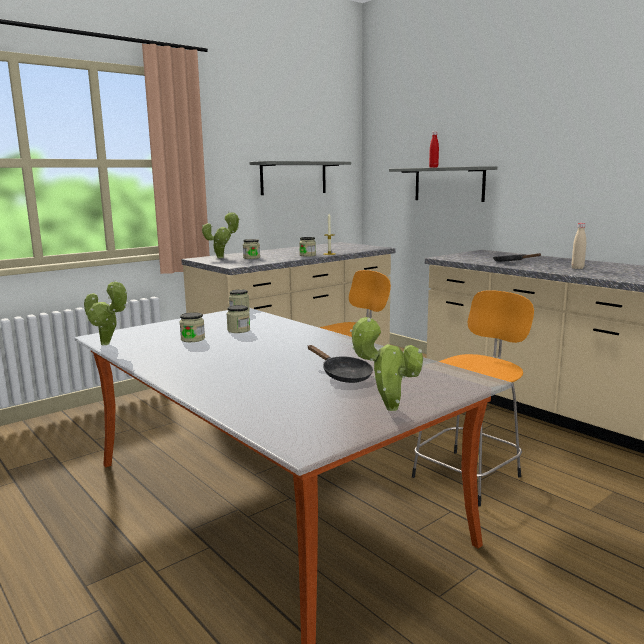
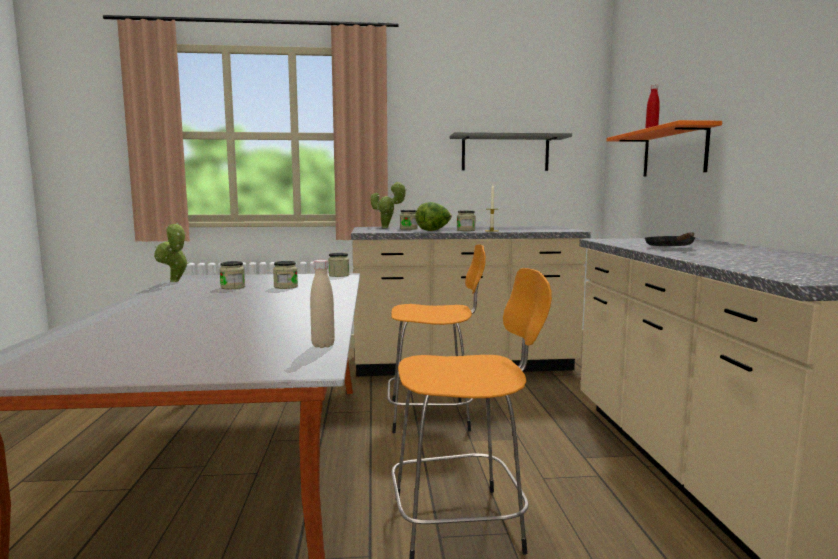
camera: 35 degrees right, 5 degrees down
(283, 258) = (434, 230): none -> lettuce
(343, 375) = (221, 332): black frying pan -> none
(387, 408) = (140, 366): potted plant -> none
(449, 184) = (674, 152): grey shelf -> orange shelf
(577, 268) = (748, 258): beige bottle -> beige bottle (323, 345)

